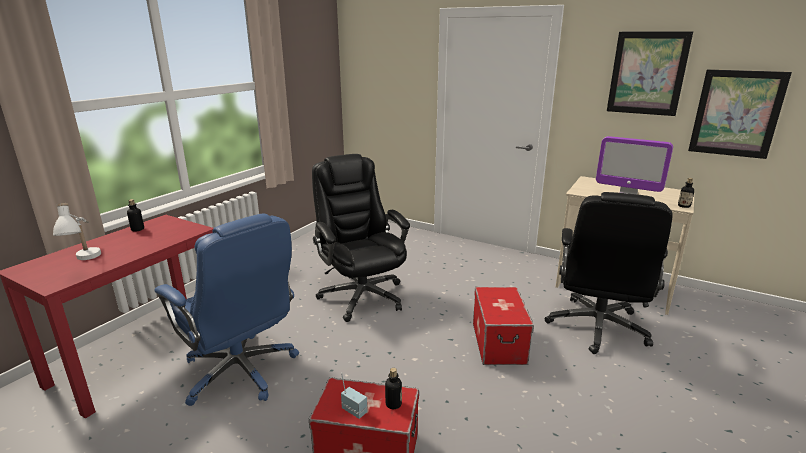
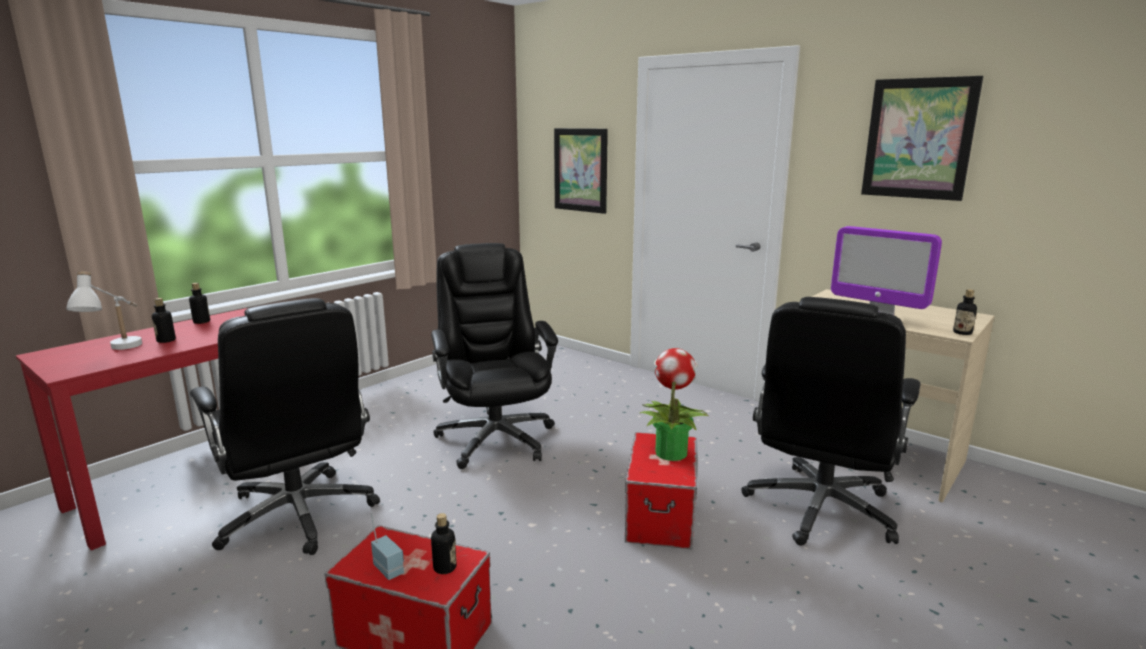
camera: 10 degrees right, 5 degrees down
(120, 248) = (166, 340): none -> bottle
(241, 371) = (298, 516): blue office chair -> black office chair
(505, 300) = (670, 452): none -> potted plant
(736, 113) = (1054, 197): picture -> picture (580, 170)

